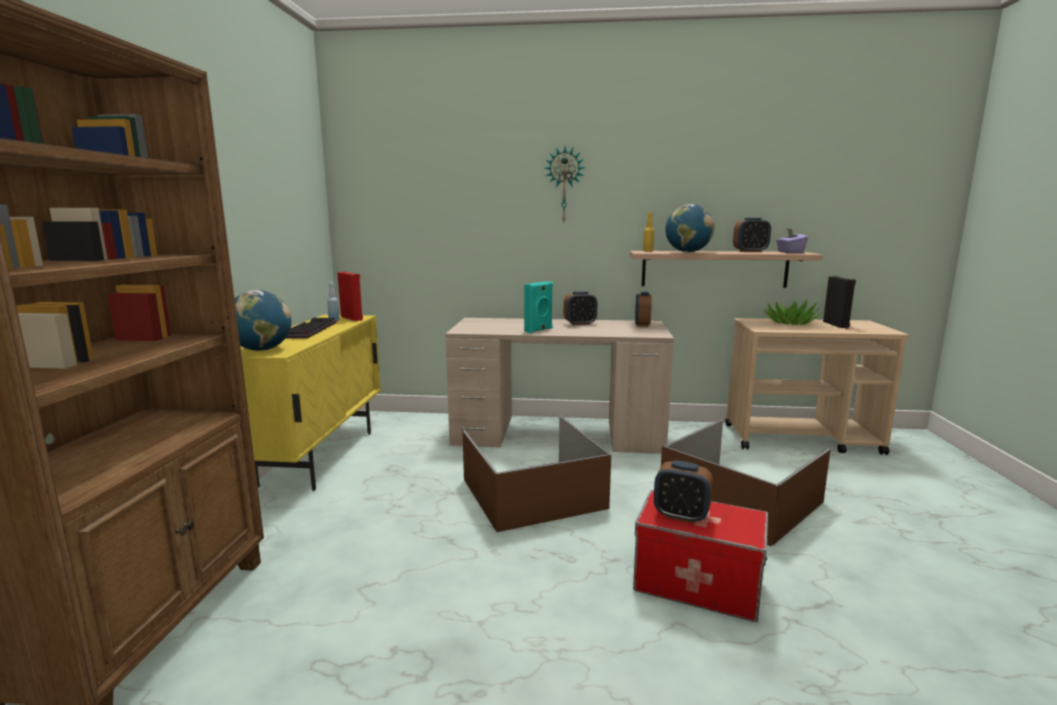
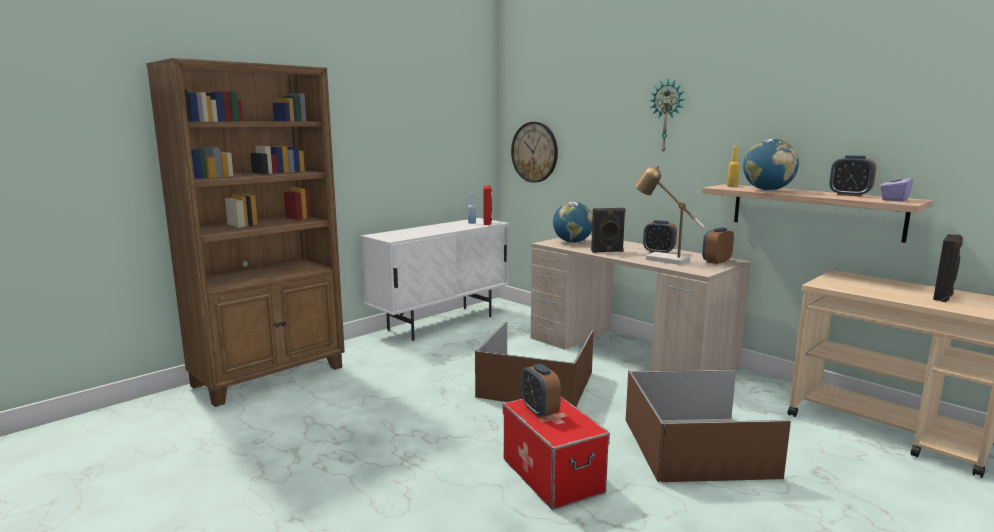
camera: 40 degrees right, 0 degrees up
(261, 350) = (389, 235): globe -> globe (572, 242)
(310, 330) = (442, 227): keyboard -> none
(319, 457) = (441, 323): yellow cabinet -> white cabinet
(389, 228) = (534, 152): none -> wall clock
(539, 330) = (607, 251): turquoise speaker -> black speaker
(601, 330) = (661, 259): none -> table lamp
(790, 323) = (883, 285): potted plant -> none

